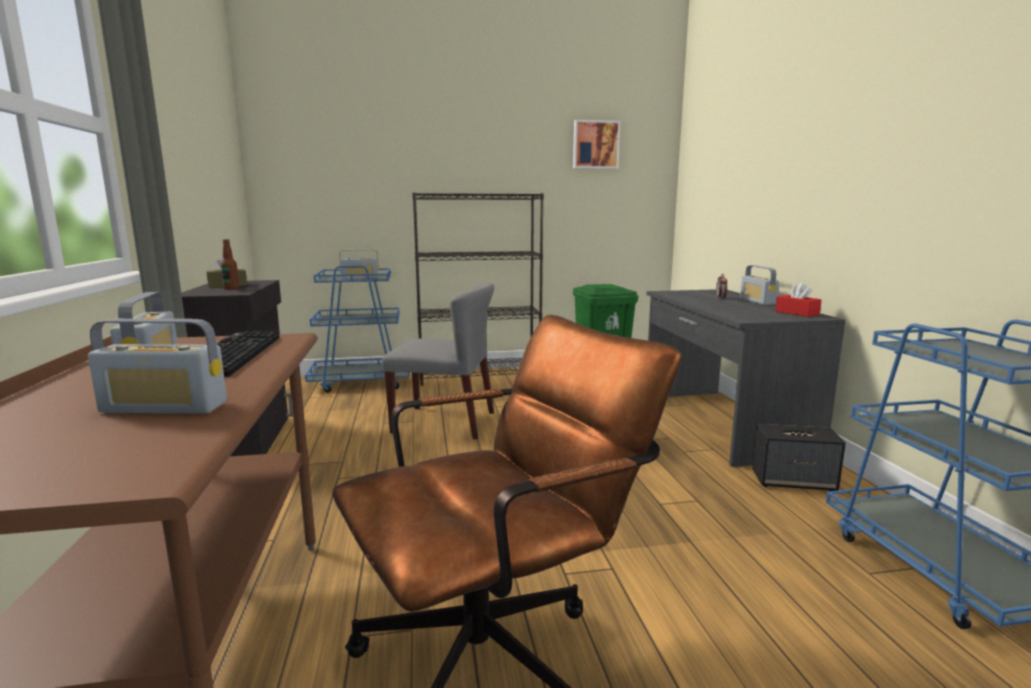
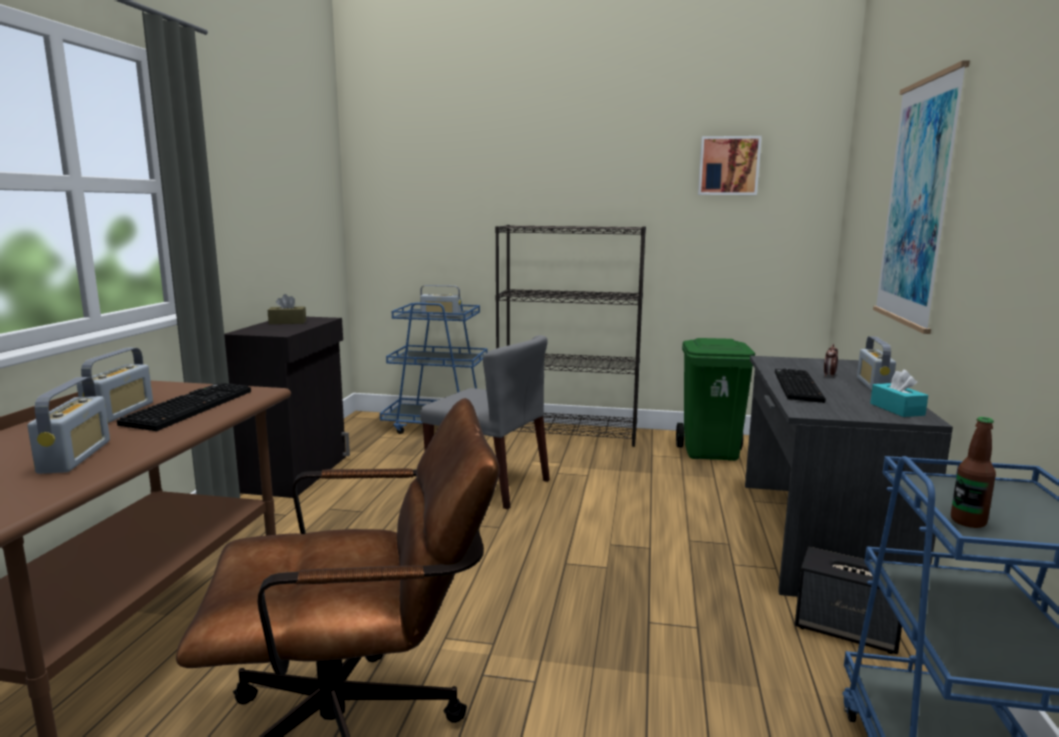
camera: 20 degrees right, 0 degrees up
(164, 407) = (75, 456): radio -> radio turned 120 degrees counterclockwise
(231, 288) = (284, 327): bottle -> bottle (968, 521)
(711, 306) = (795, 386): none -> keyboard
(775, 163) = (917, 203): none -> picture
(797, 313) = (897, 409): red tissue box -> turquoise tissue box

